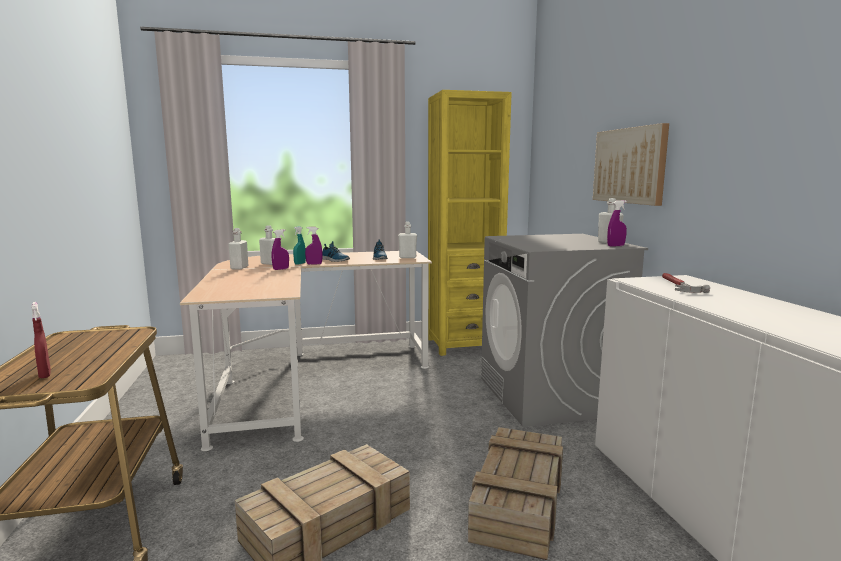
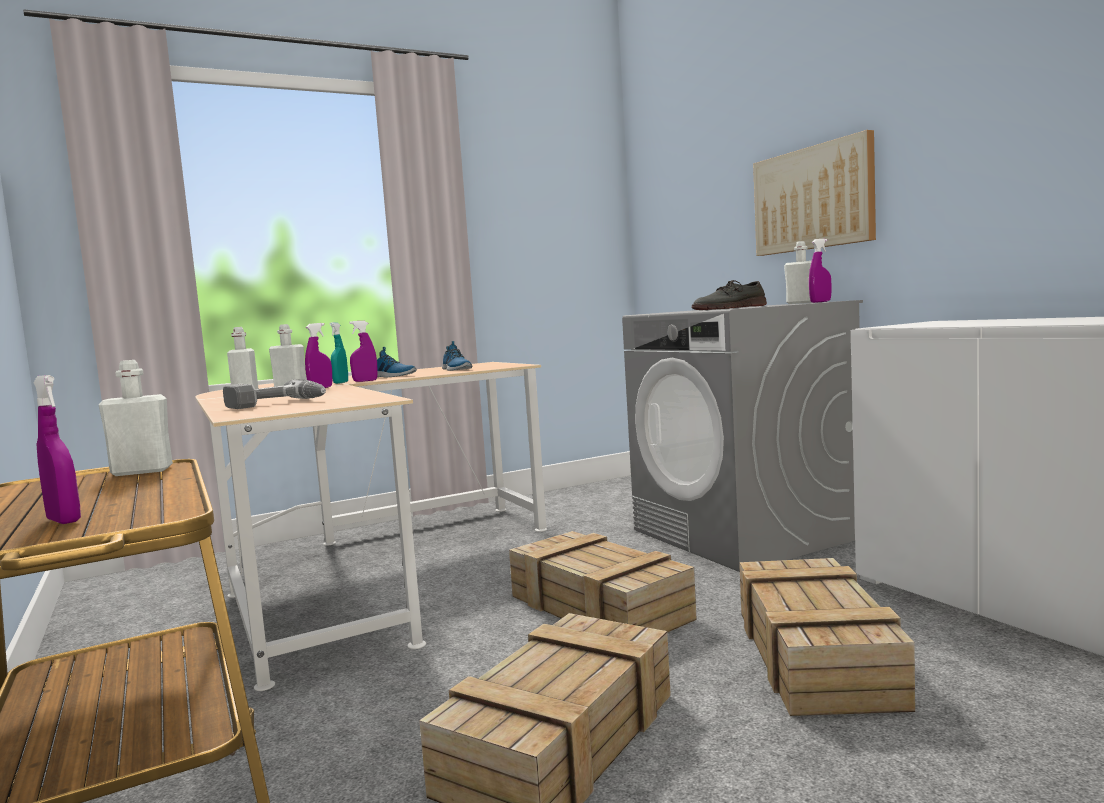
camera: 15 degrees left, 5 degrees down
(45, 375) = (64, 521): red spray bottle -> purple spray bottle
(234, 286) = (277, 404): none -> power drill
(407, 257) = (497, 365): white bottle -> white bottle (142, 471)
(414, 434) = (596, 607): none -> crate
(463, 344) = (574, 497): yellow bookcase -> none
(545, 245) = (730, 308): none -> grey shoe
(678, 286) = (951, 323): hammer -> none

